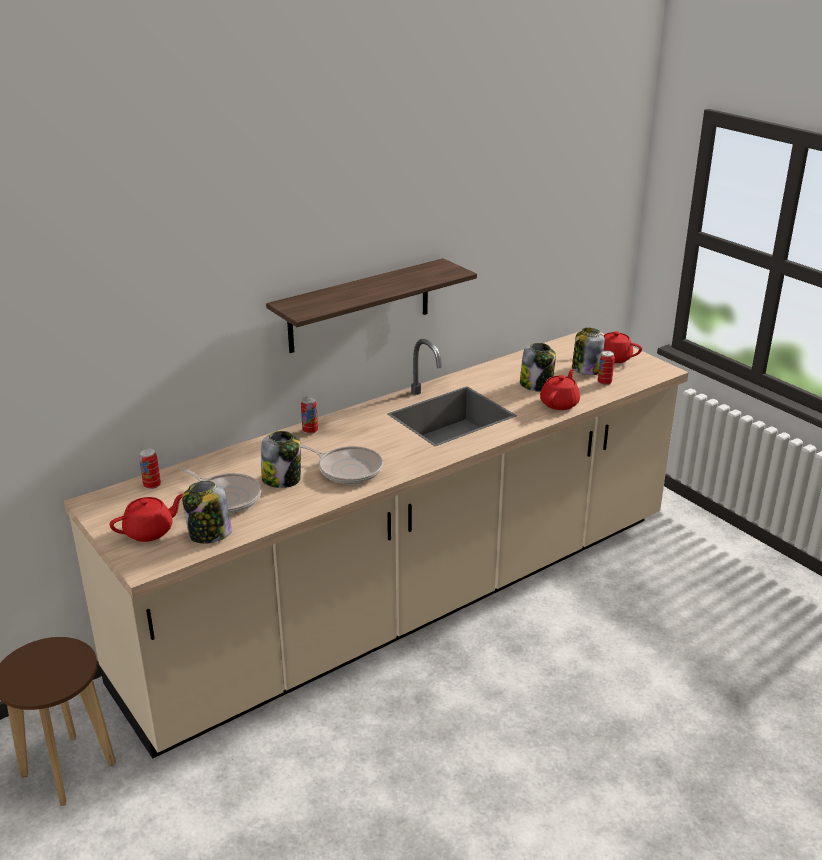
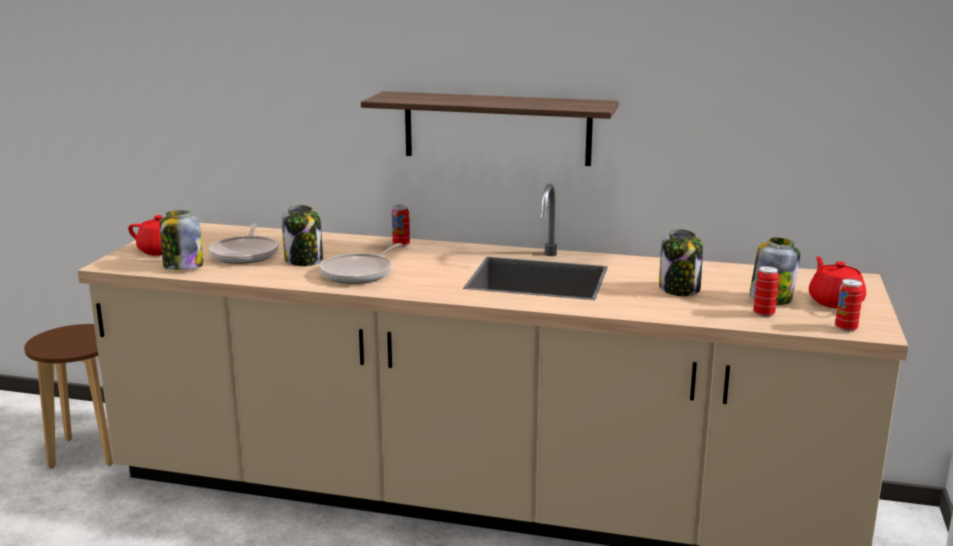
camera: 50 degrees right, 10 degrees down
(152, 485) = (230, 232): can -> can (846, 328)
(347, 469) = (360, 273): frying pan -> frying pan turned 45 degrees clockwise
(560, 403) = (664, 309): red teapot -> none

